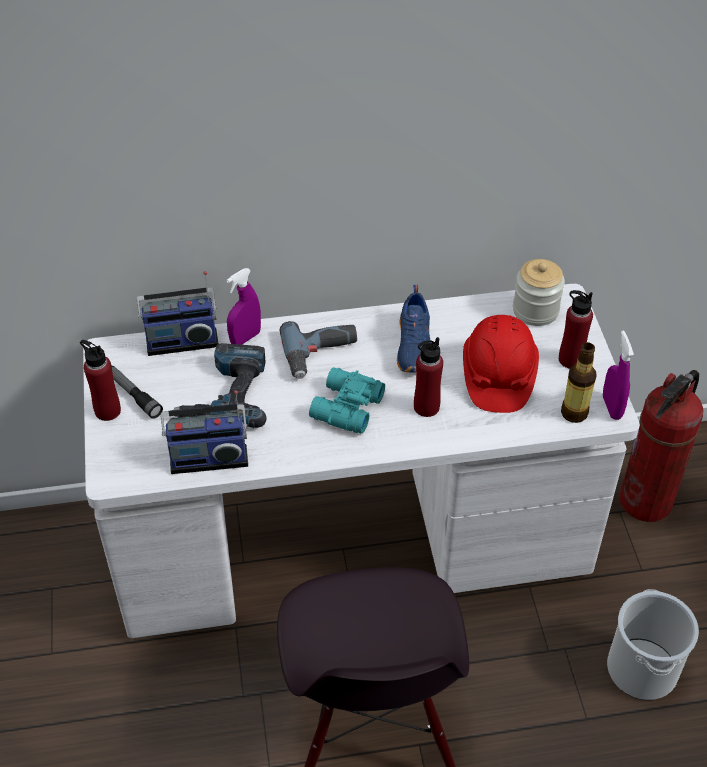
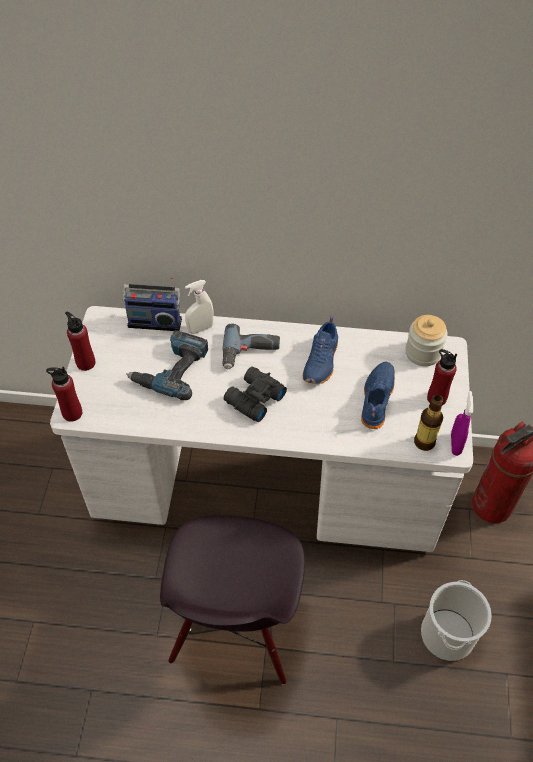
camera: 15 degrees right, 5 degrees up
(134, 395) = (108, 355): flashlight -> none
(209, 457) = (143, 414): radio -> none
(245, 338) = (200, 329): purple spray bottle -> white spray bottle
(345, 408) = (253, 399): turquoise binoculars -> black binoculars
(426, 407) = (313, 411): red bottle -> red bottle (72, 413)
(497, 376) = (375, 399): red hard hat -> blue shoe

